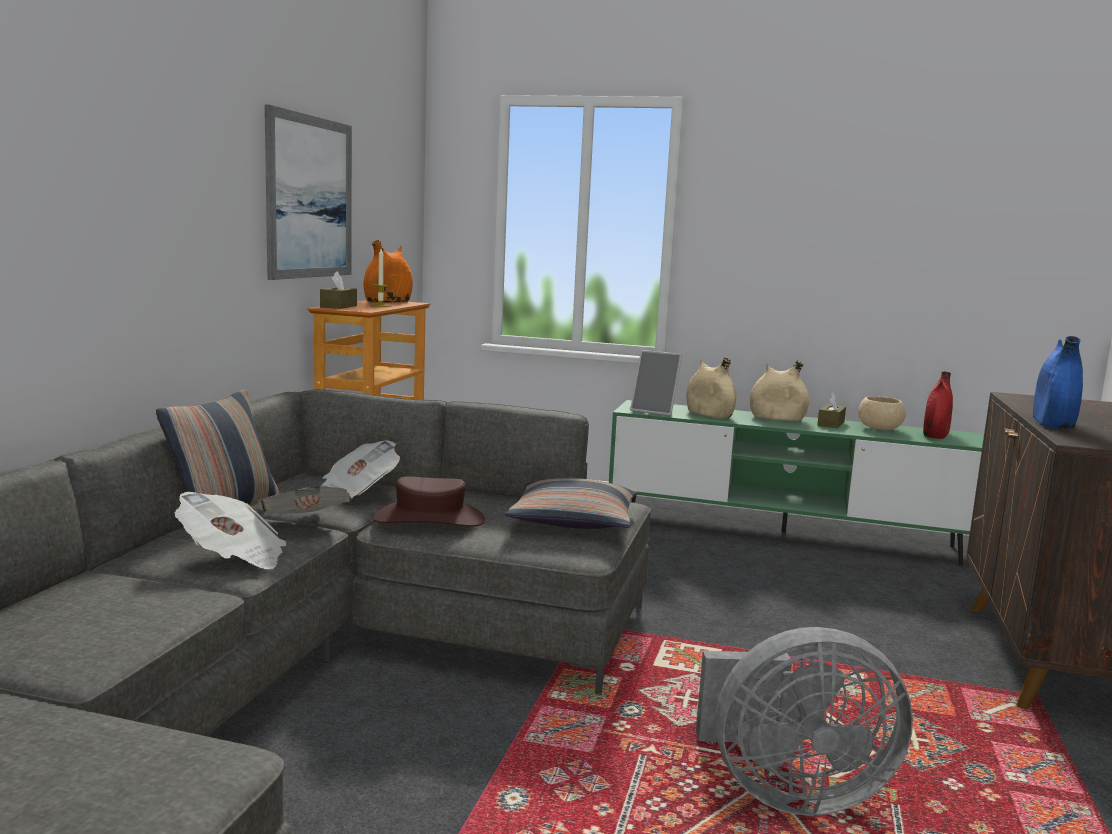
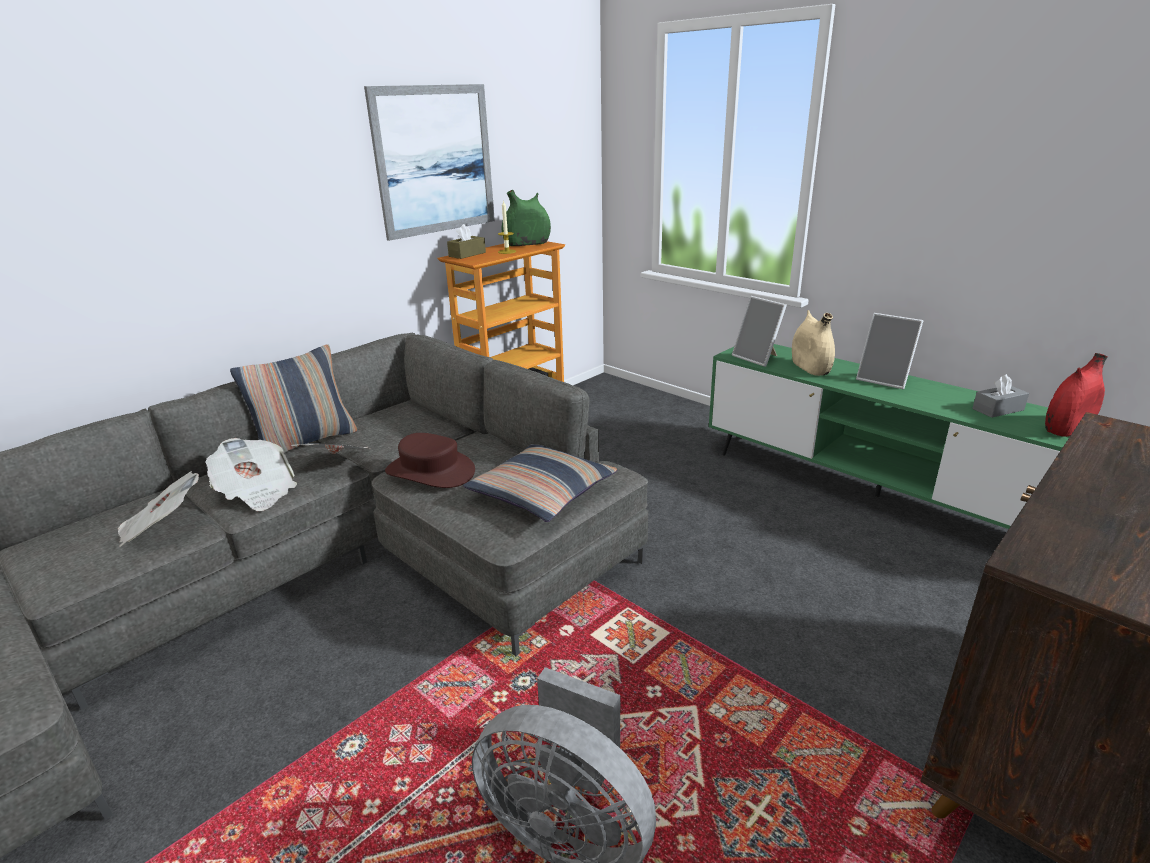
camera: 30 degrees right, 15 degrees up
(354, 494) = (412, 432): newspaper -> newspaper (162, 527)
(388, 302) = (527, 244): orange vase -> green vase
(777, 418) = (884, 380): beige vase -> picture frame
(831, 424) = (942, 394): brown tissue box -> none
(879, 429) = (998, 409): beige bowl -> grey tissue box
(1052, 424) = (1063, 507): blue vase -> none

